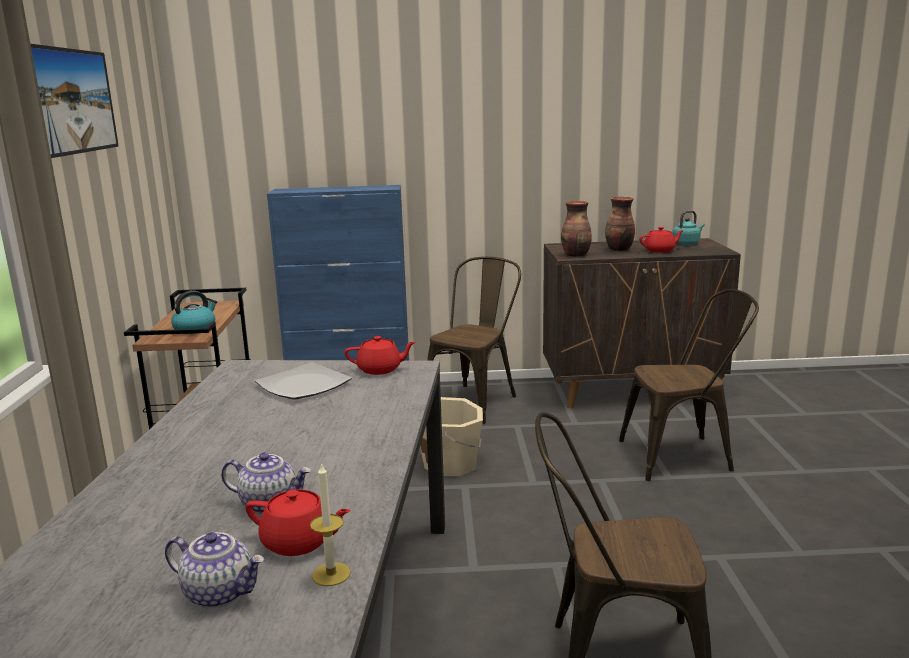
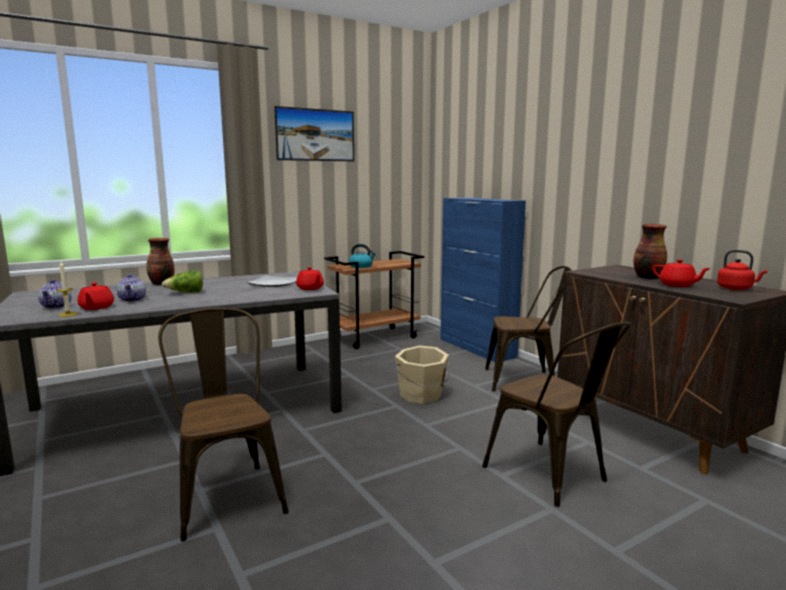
camera: 60 degrees right, 5 degrees down
(276, 453) = (186, 293): none -> lettuce
(576, 255) = (594, 272): vase -> vase (161, 284)
(687, 243) = (736, 288): turquoise kettle -> red kettle

